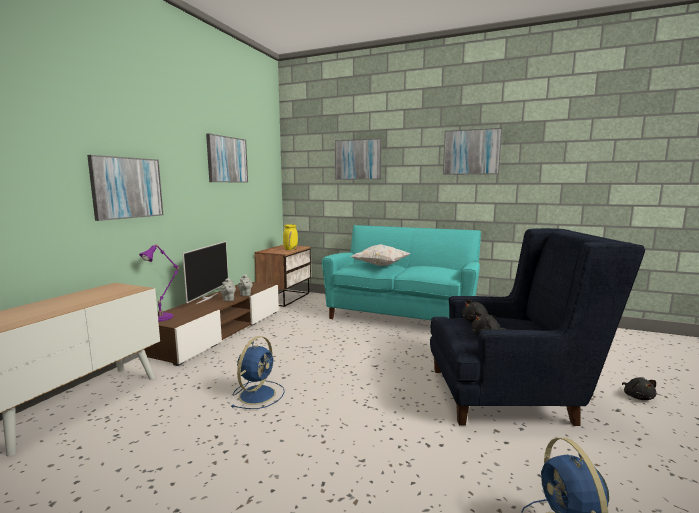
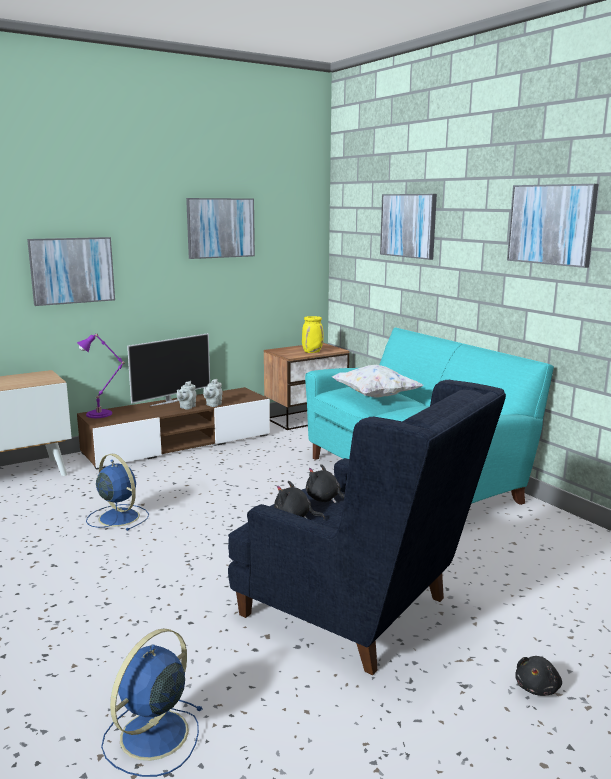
camera: 35 degrees right, 5 degrees up
(258, 394) = (118, 517): blue fan -> blue fan turned 105 degrees counterclockwise

